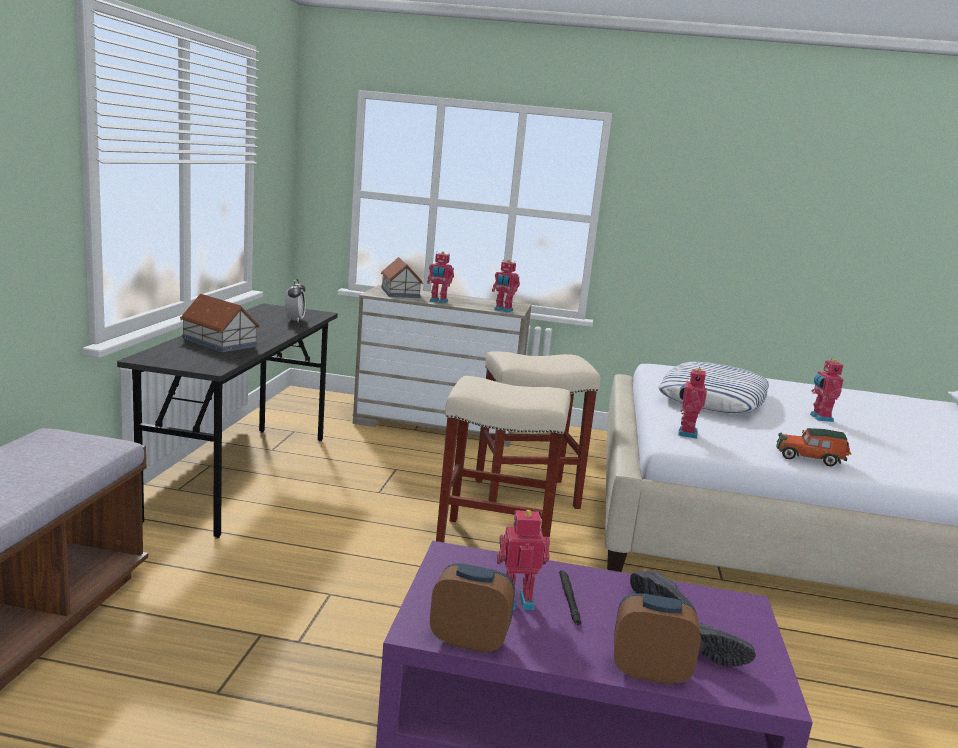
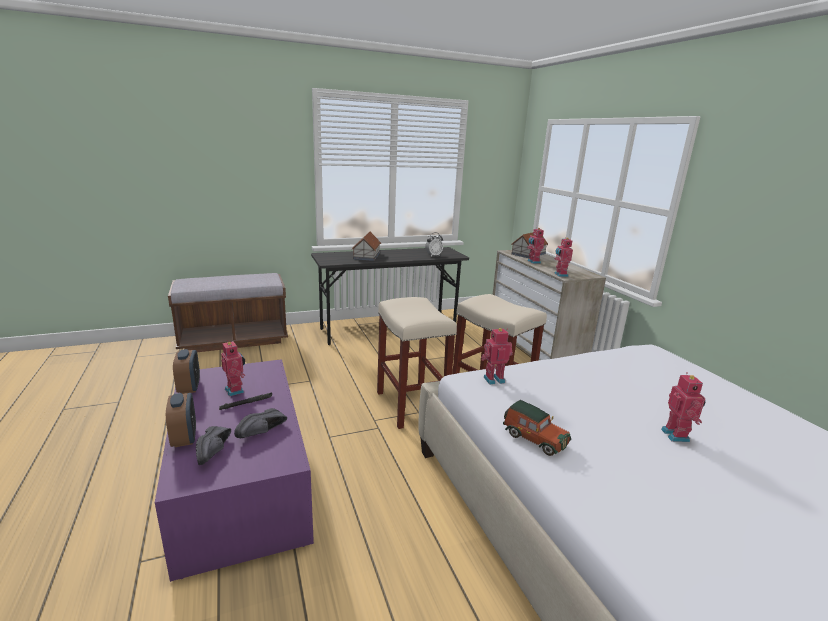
camera: 60 degrees right, 5 degrees up
(713, 398) = (614, 379): pillow -> none
(810, 458) = (533, 438): toy car -> toy car turned 150 degrees clockwise
(820, 418) = (677, 435): toy robot -> toy robot turned 120 degrees clockwise

